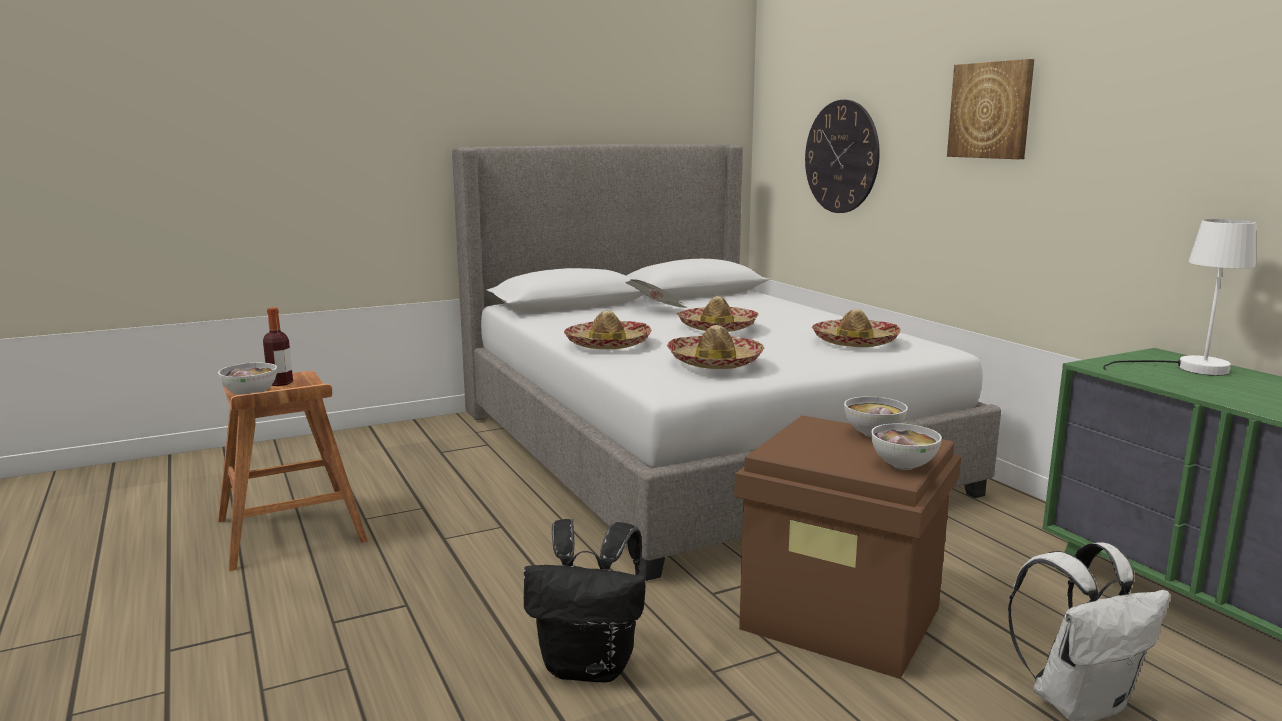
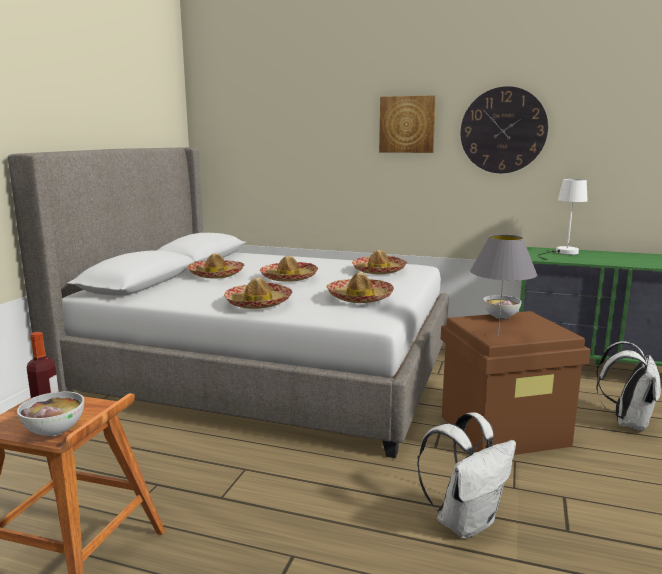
camera: 45 degrees left, 0 degrees up
(590, 666) = (465, 521): black backpack -> white backpack
(657, 310) = (216, 275): newspaper -> hat
(792, 450) = (498, 336): none -> grey table lamp
(841, 157) = (284, 154): wall clock -> wall clock (503, 130)
(903, 465) = (551, 328): bowl -> none

